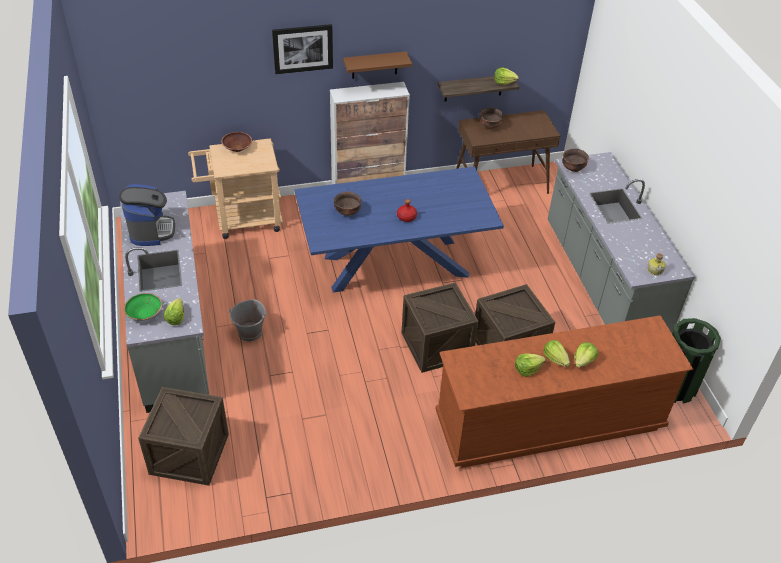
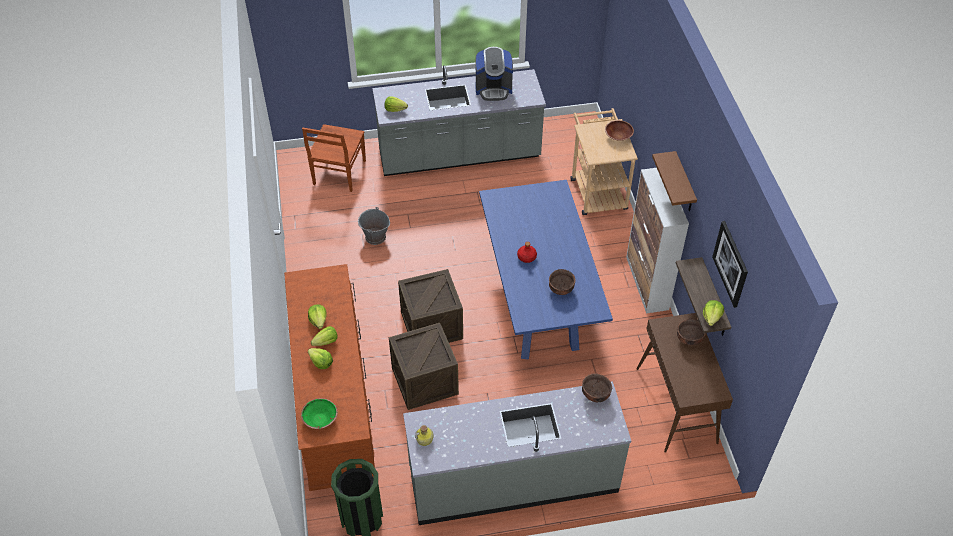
camera: 95 degrees right, 5 degrees up
(145, 314) = (400, 94): green bowl -> green bowl (320, 419)
(189, 454) = (339, 173): crate -> brown chair
(250, 333) = (454, 201): grey bucket -> grey bucket (375, 237)
(303, 48) = (665, 112): picture -> picture (731, 263)
(347, 212) = (533, 215): brown bowl -> brown bowl (561, 289)

